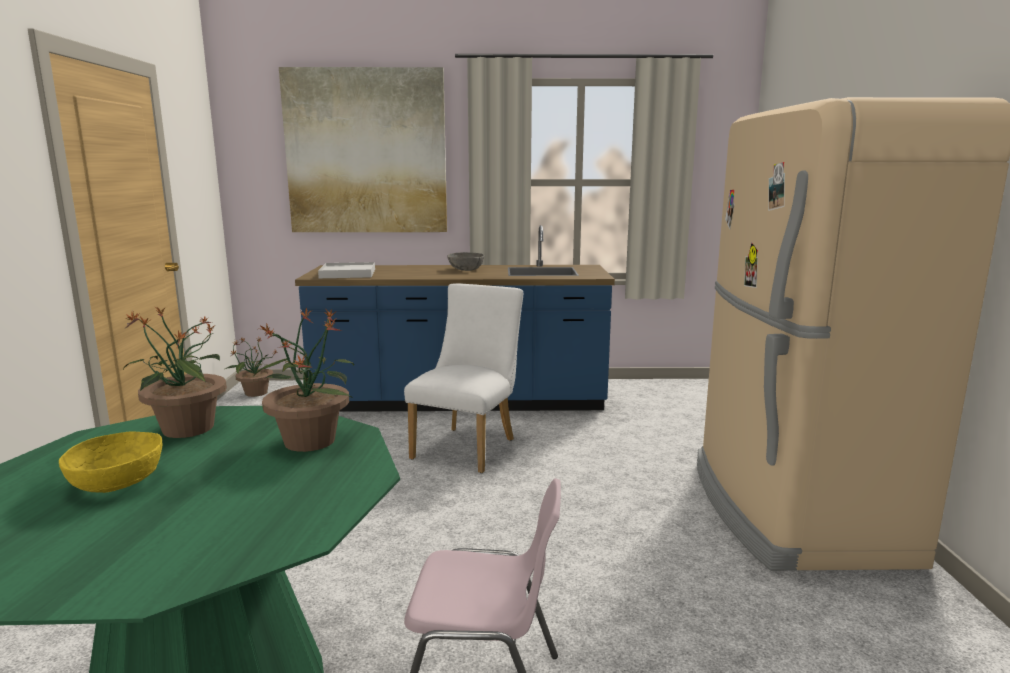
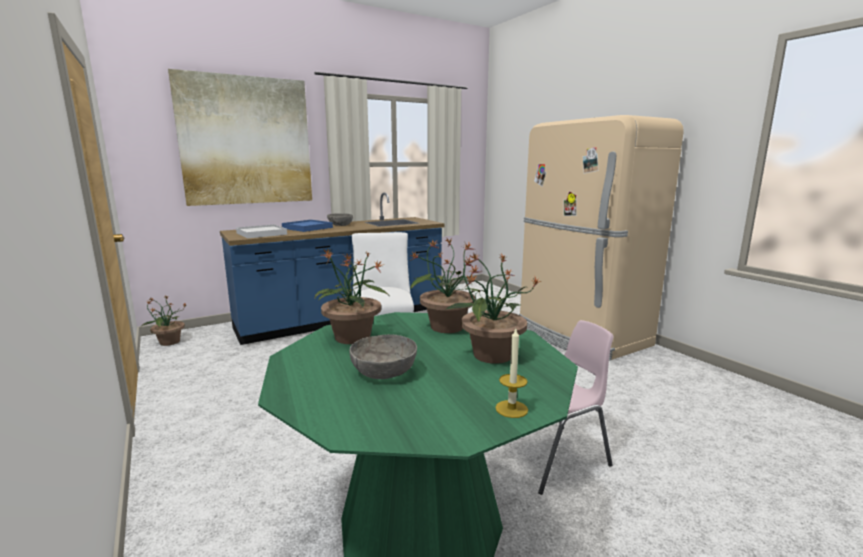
camera: 30 degrees left, 0 degrees up
(112, 581) = (511, 409): none -> candle
(117, 482) = (383, 371): yellow bowl -> grey bowl
(265, 497) = (491, 355): none -> potted plant
(416, 270) = (307, 228): none -> blue tray

